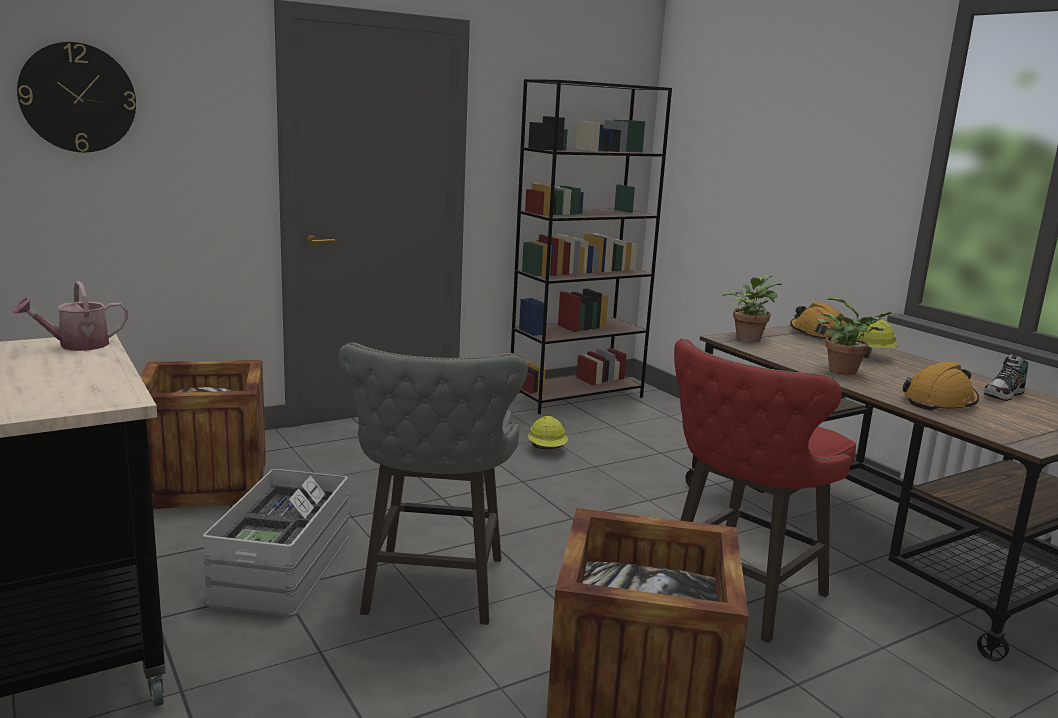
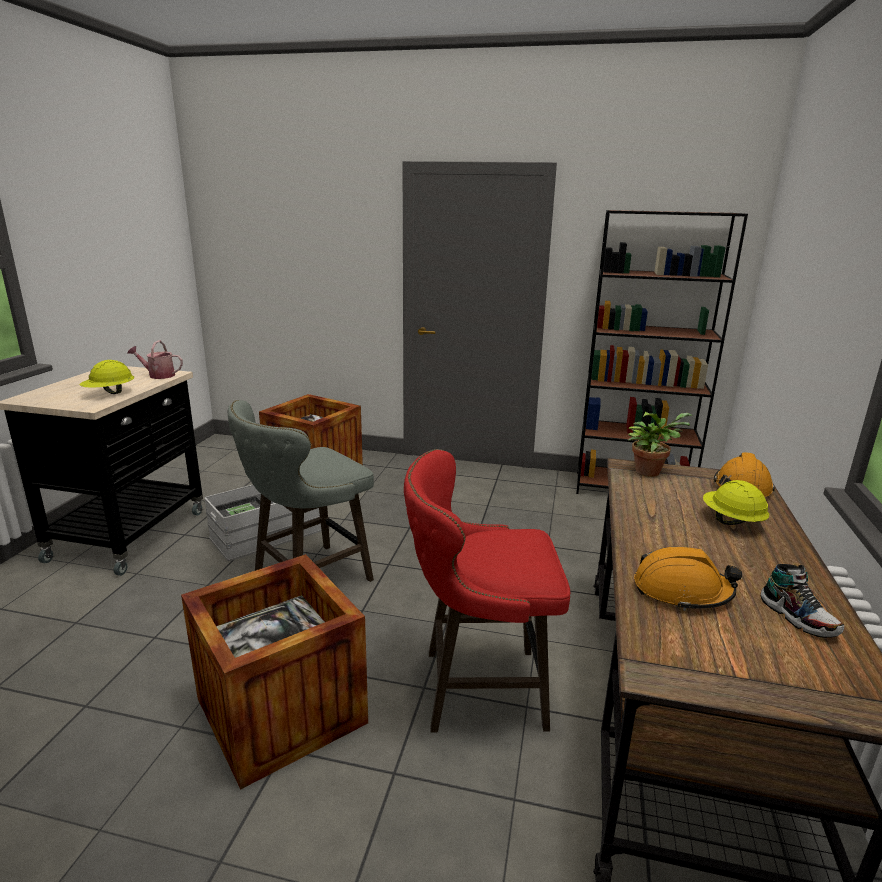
camera: 45 degrees right, 5 degrees up
(78, 98) = (289, 233): wall clock -> none
(547, 449) = (535, 521): yellow hard hat -> yellow hard hat (110, 393)
(846, 372) = (661, 529): potted plant -> none
(1003, 395) = (798, 617): shoe -> shoe turned 120 degrees counterclockwise

